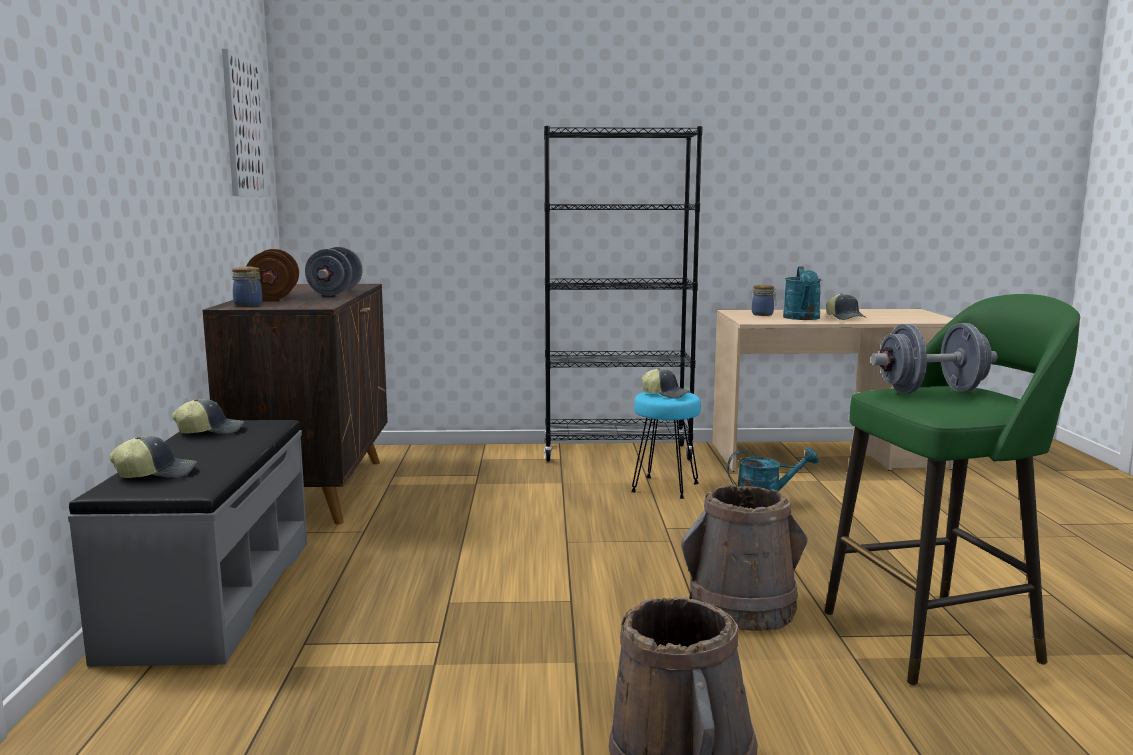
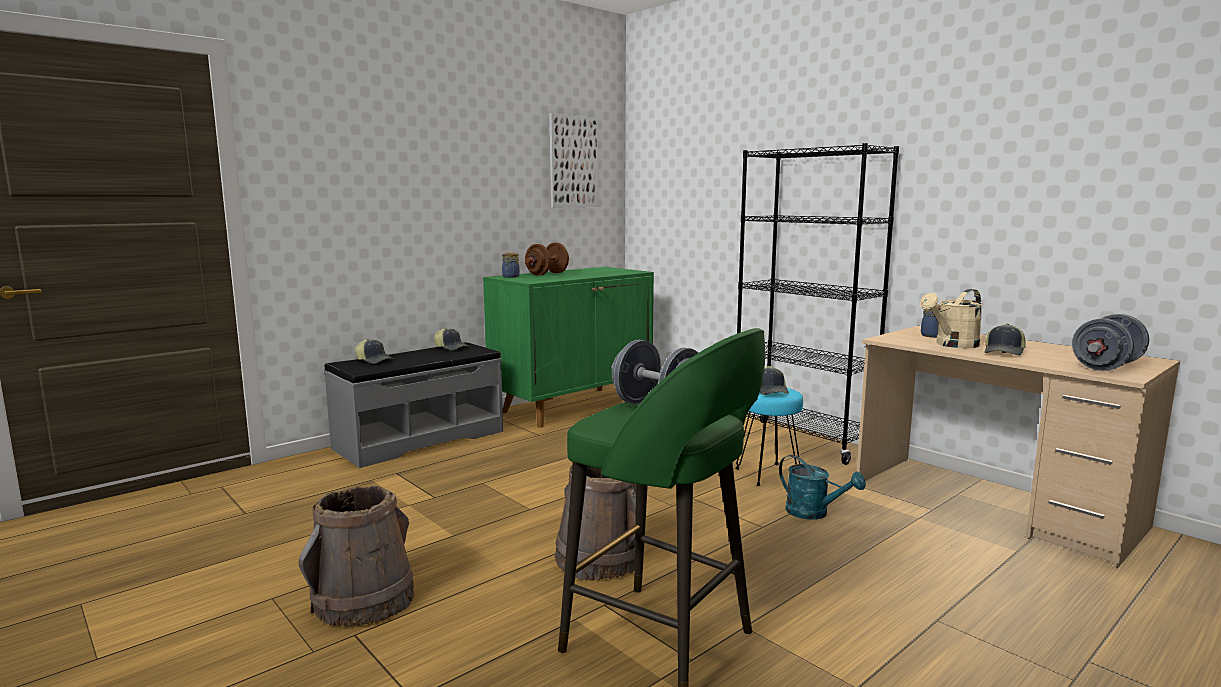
camera: 50 degrees right, 0 degrees up
(316, 489) = (573, 406): brown cabinet -> green cabinet
(335, 293) = (589, 275): grey dumbbell -> grey dumbbell (1106, 366)
(802, 318) = (952, 345): turquoise watering can -> beige watering can

